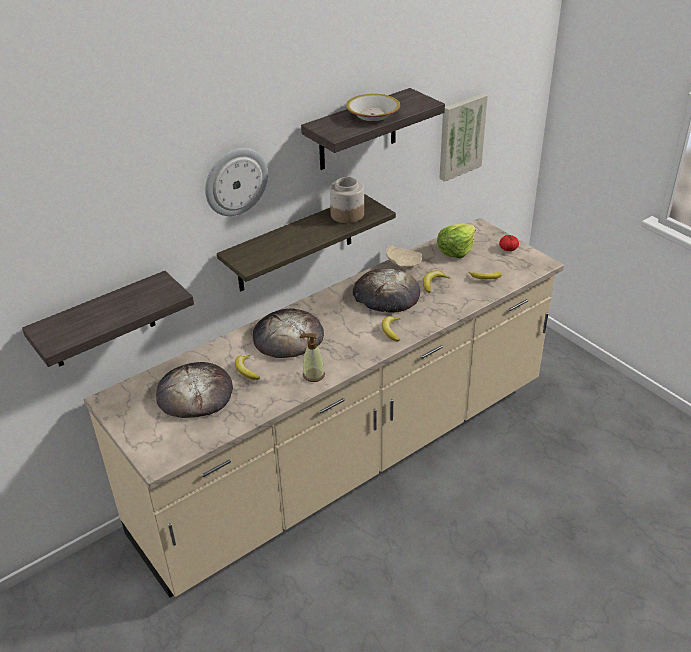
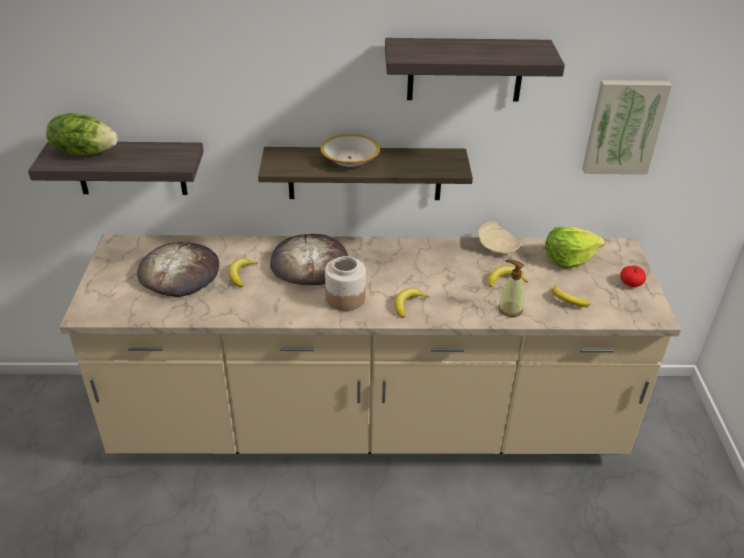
camera: 35 degrees right, 0 degrees up
(74, 321) = (84, 152): none -> lettuce
(235, 181) = (293, 76): wall clock -> none
(313, 375) = (289, 308): soap dispenser -> soap dispenser (510, 309)
(347, 215) = (421, 160): jar -> jar (344, 298)
(372, 115) = (467, 51): bowl -> bowl (349, 158)
(386, 295) = (443, 269): bread -> none

